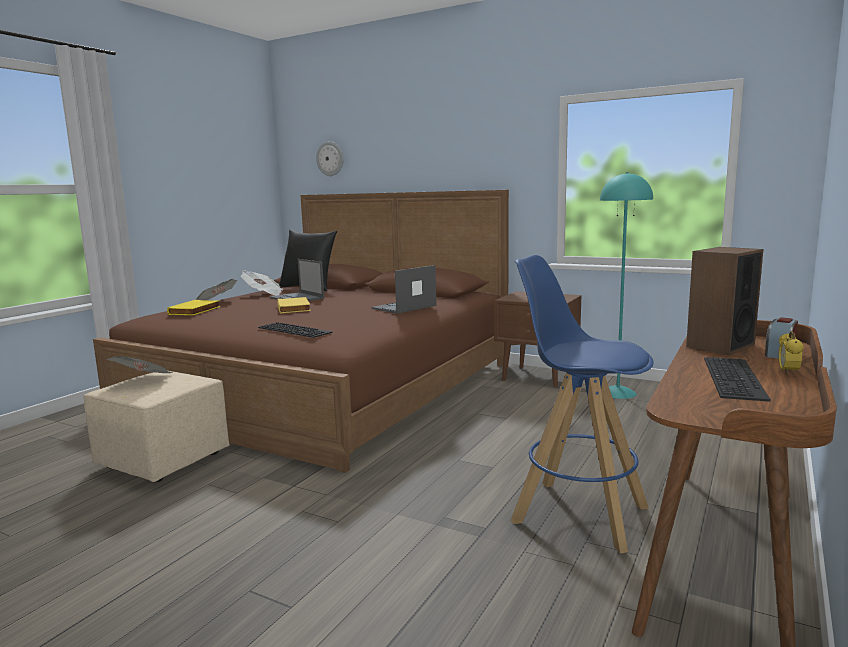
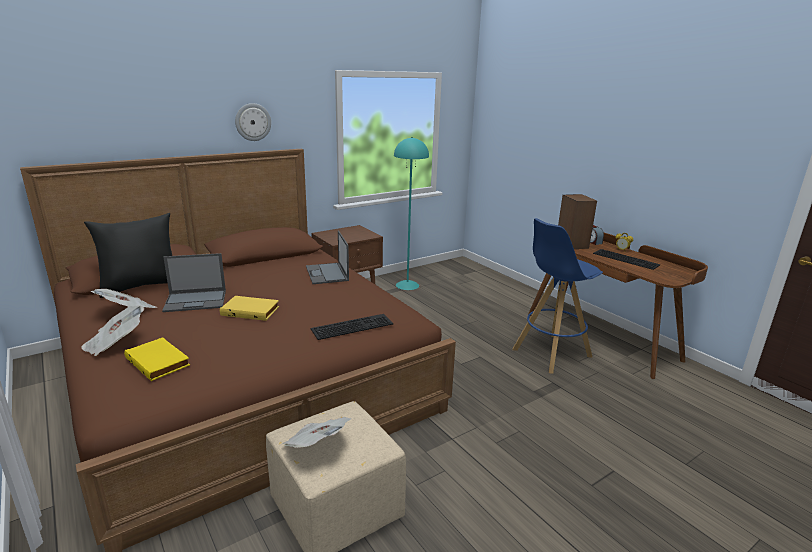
camera: 65 degrees left, 10 degrees up
(330, 158) = (62, 117): wall clock -> wall clock (253, 122)

